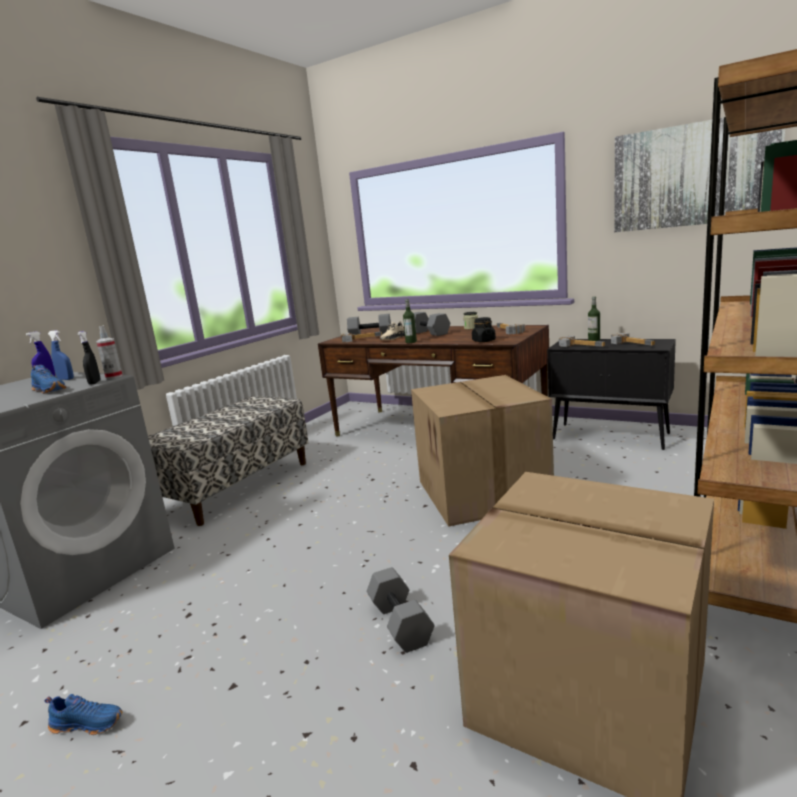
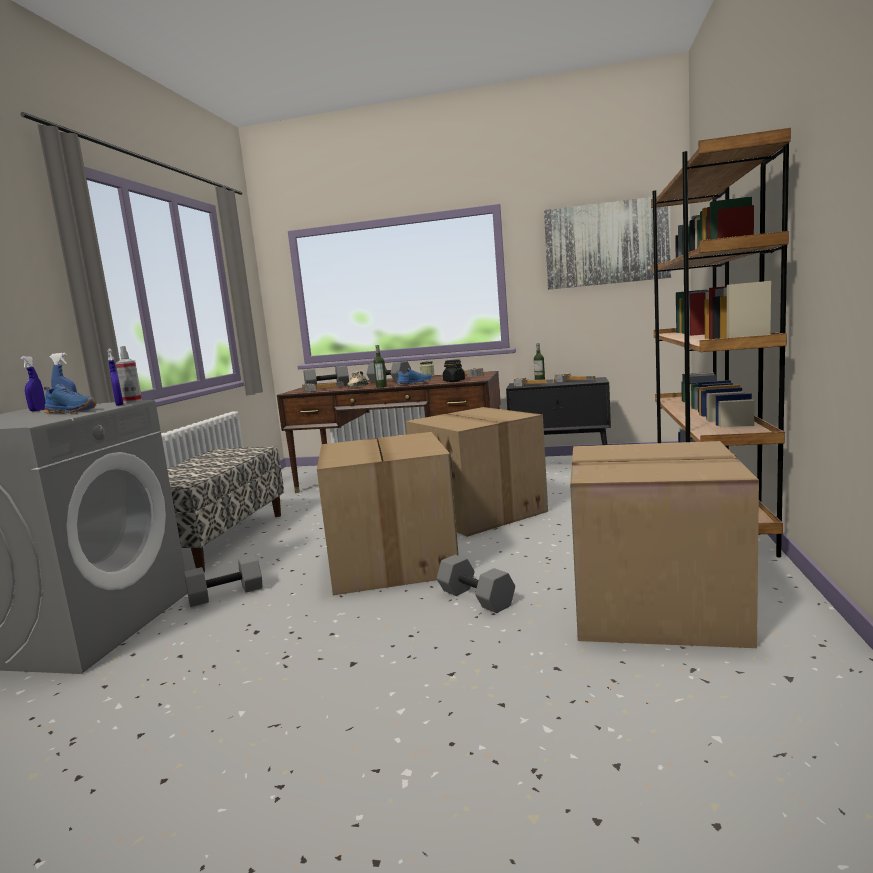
camera: 20 degrees left, 5 degrees down
(88, 723) = (220, 717): blue shoe -> blue shoe (414, 384)
(94, 383) = (119, 405): black spray bottle -> blue spray bottle
(198, 558) = (225, 595): none -> grey dumbbell
(356, 547) = (390, 561): none -> cardboard box

